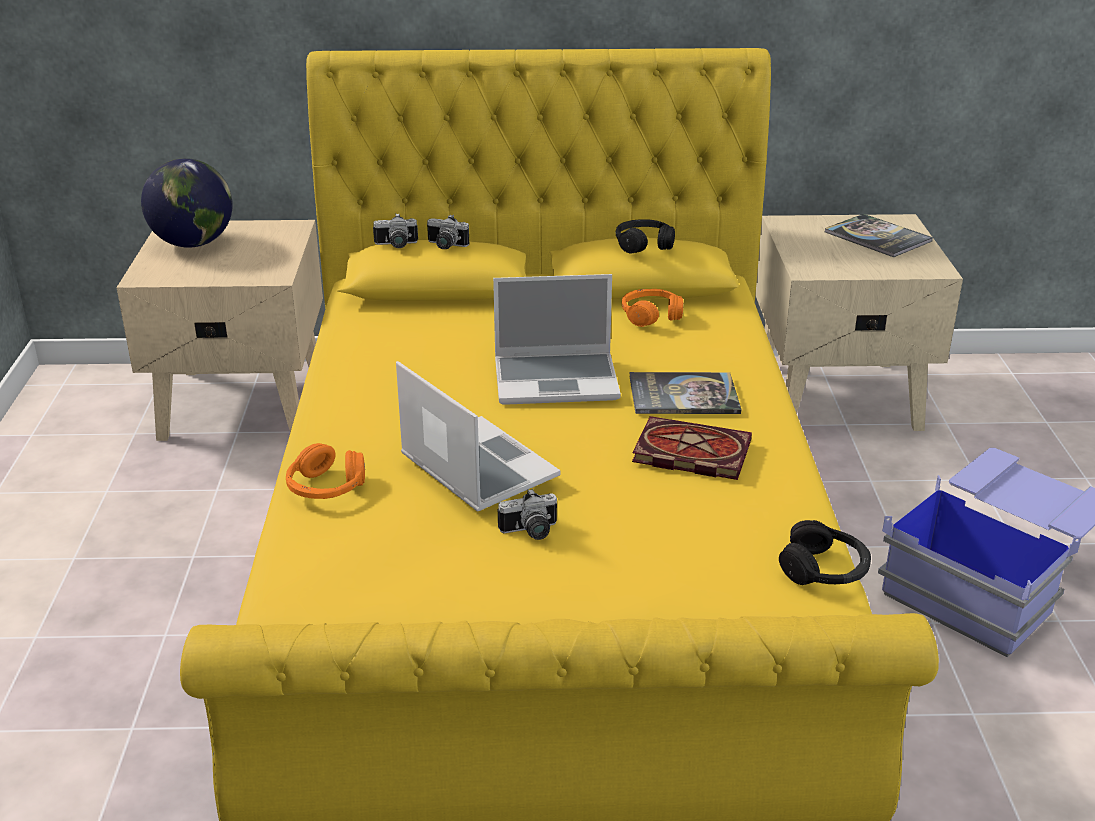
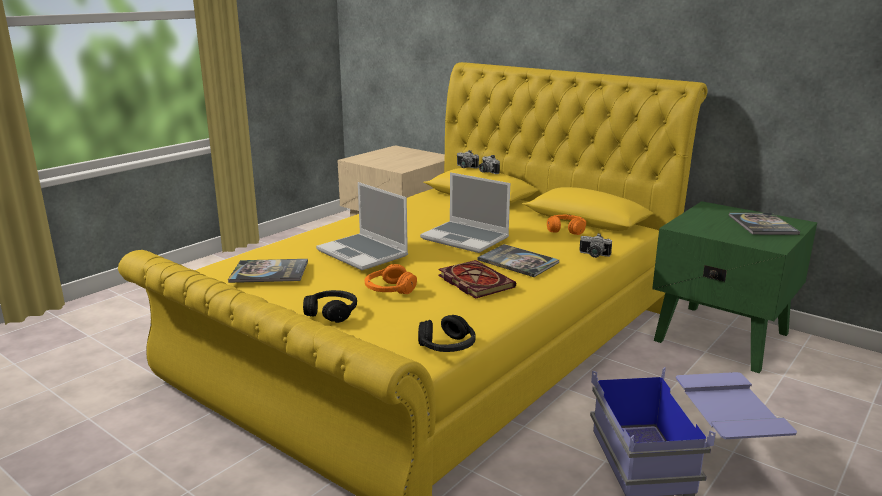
camera: 40 degrees right, 10 degrees down
(193, 244) = (392, 154): globe -> none
(326, 488) = (297, 242): orange headphones -> orange headphones (389, 290)
(402, 565) = (269, 272): none -> book
(475, 467) = (364, 253): laptop -> laptop turned 135 degrees clockwise
(531, 532) = (343, 282): camera -> camera (593, 255)
(644, 245) = (589, 192): black headphones -> black headphones (331, 313)
(839, 395) = (723, 337): beige nightstand -> green nightstand

